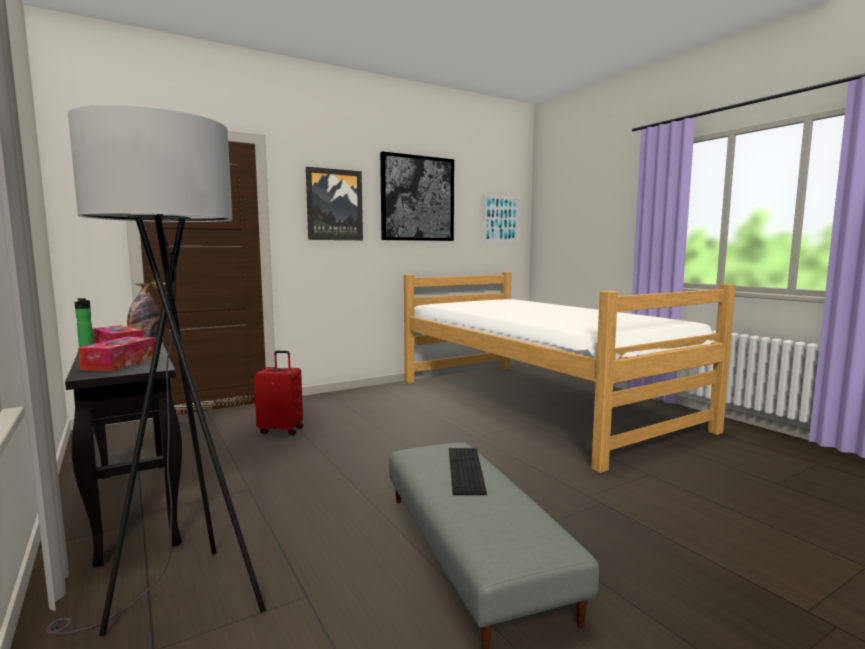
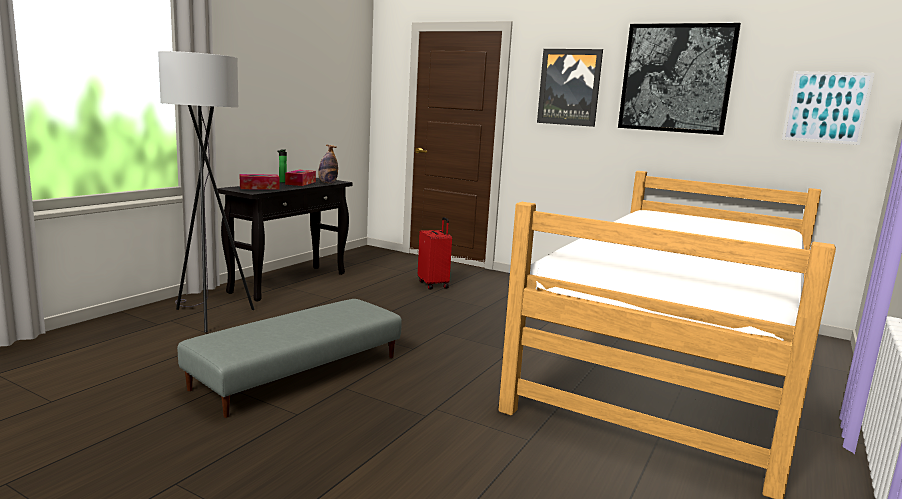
camera: 60 degrees right, 5 degrees up
(465, 470) = (332, 318): keyboard -> none

